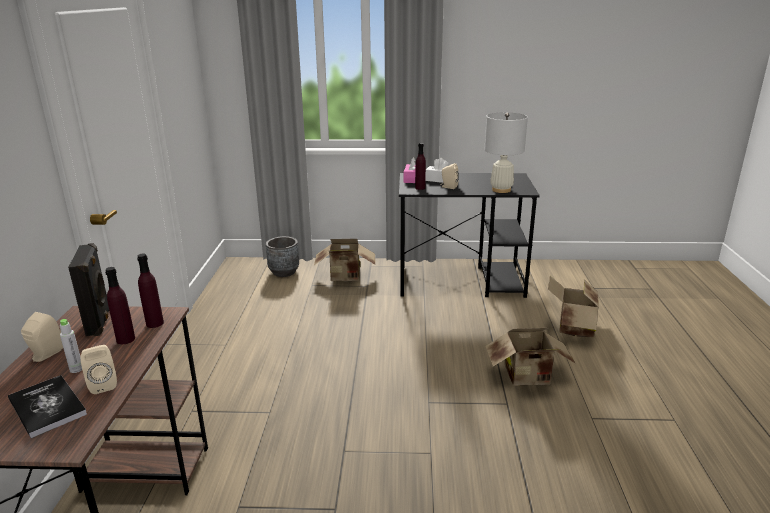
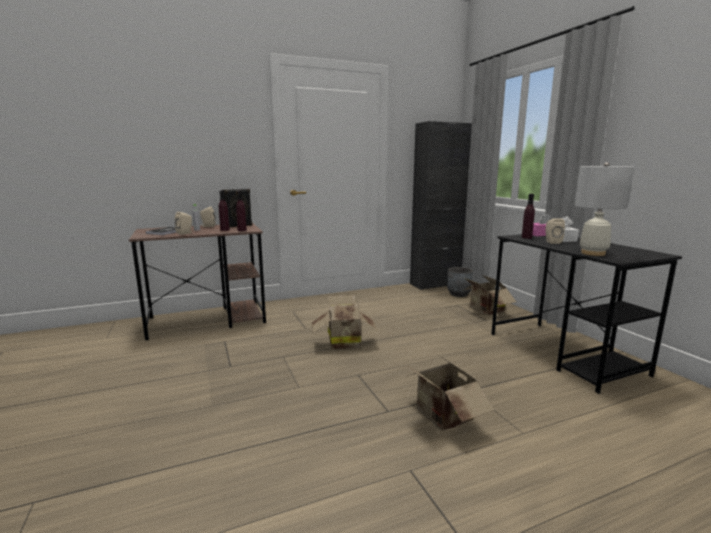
camera: 65 degrees right, 10 degrees down
(234, 272) = (436, 284): none -> black cabinet
(572, 328) = (581, 435): cardboard box -> cardboard box (343, 342)

